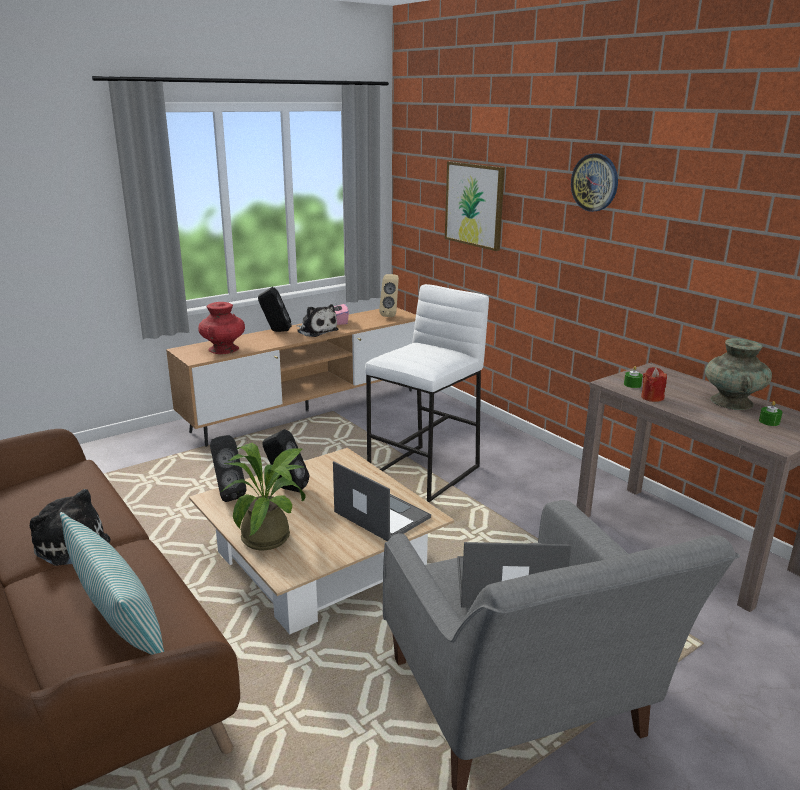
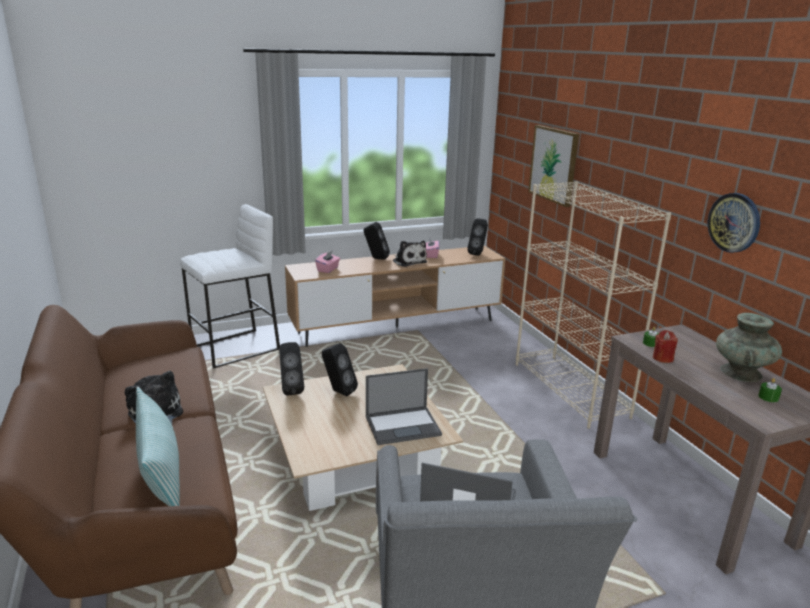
camera: 15 degrees right, 0 degrees up
(224, 349) = (328, 269): red vase -> pink tissue box
(271, 536) = (309, 429): potted plant -> none
(380, 514) = (403, 425): laptop -> laptop turned 105 degrees clockwise
(391, 315) = (478, 253): beige speaker -> black speaker
(425, 473) = (473, 395): white stool -> white stool (236, 349)
(525, 453) = (570, 390): none -> beige bookcase
(595, 182) = (649, 154): wall clock -> wall clock (734, 222)

